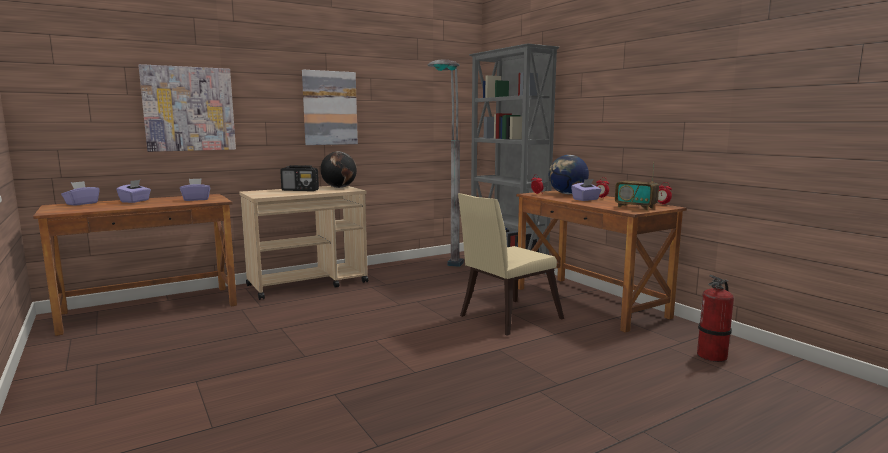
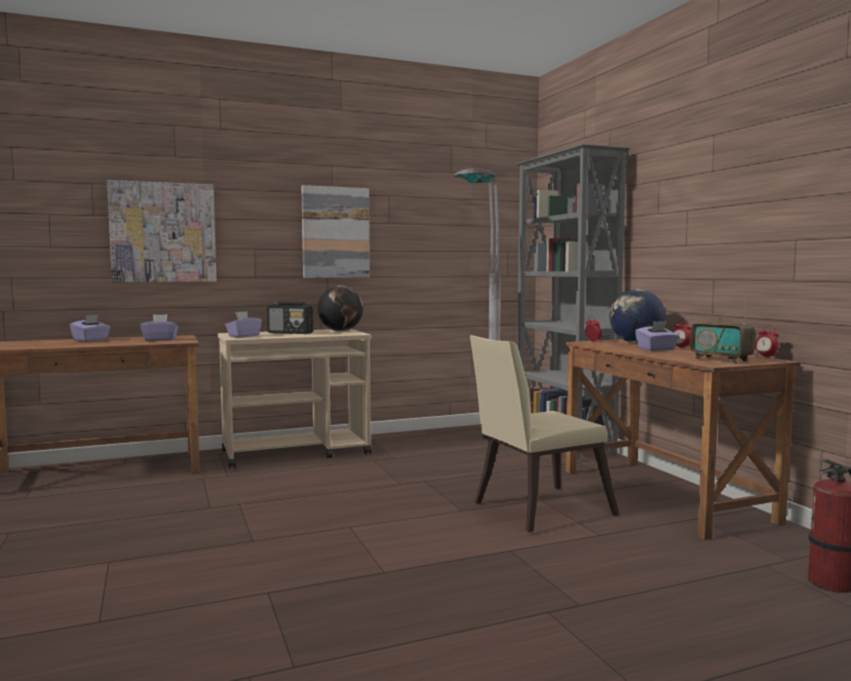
camera: 10 degrees right, 5 degrees down
(82, 203) = (31, 341): purple tissue box -> purple tissue box (243, 336)

